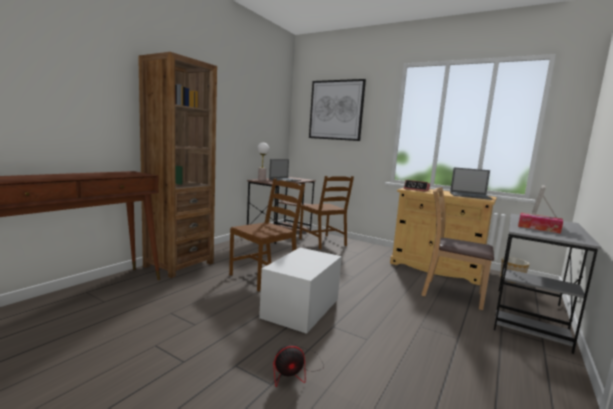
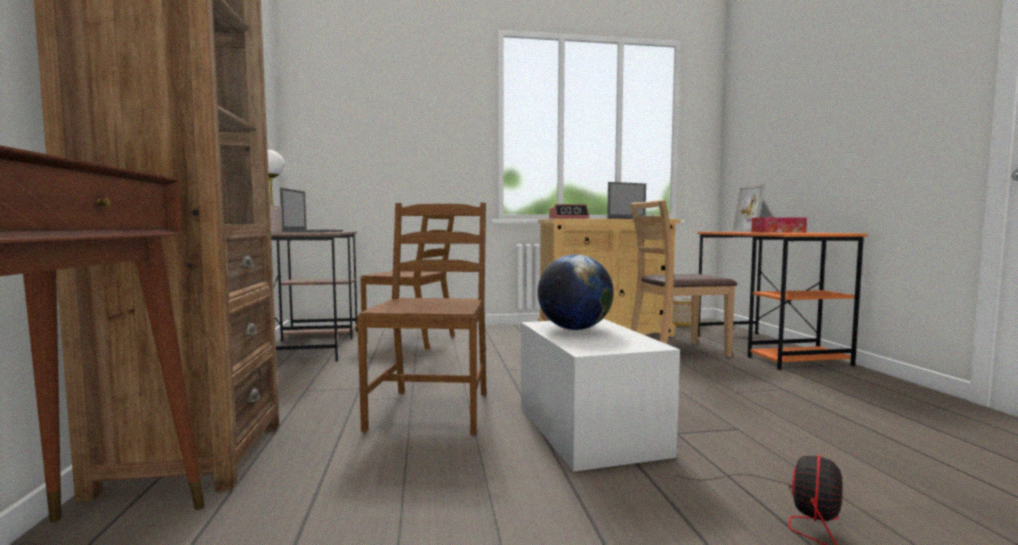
camera: 40 degrees left, 5 degrees down
(306, 257) = (574, 329): none -> globe
(336, 110) = (384, 100): picture -> none
(529, 317) = (767, 349): grey desk -> orange desk

